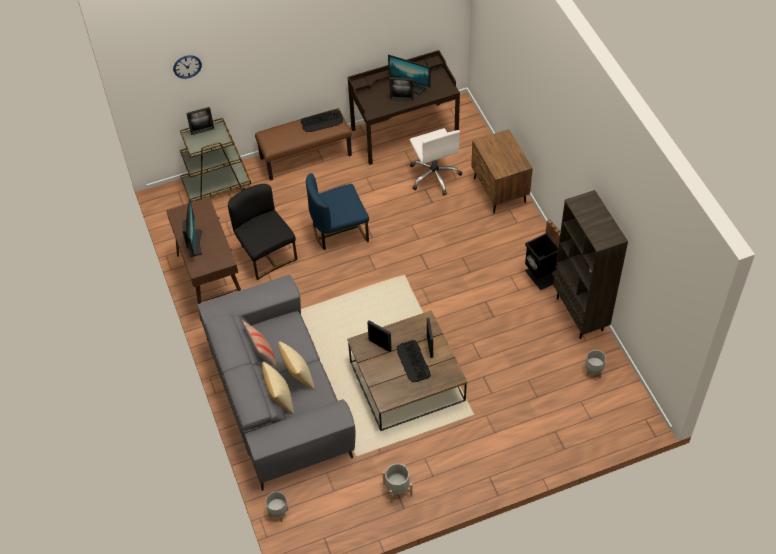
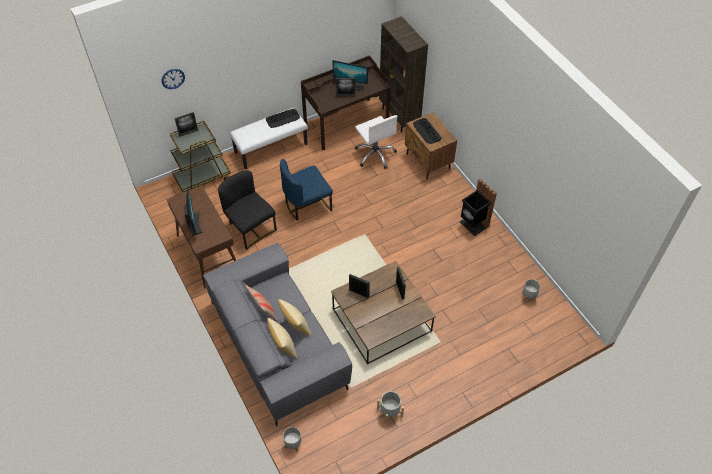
camera: 10 degrees left, 0 degrees up
(306, 156) = (271, 148): brown bench -> white bench
(413, 361) = (388, 304): keyboard -> keyboard (426, 131)
(580, 314) = (509, 252): brown bookcase -> brown bookcase (399, 117)

